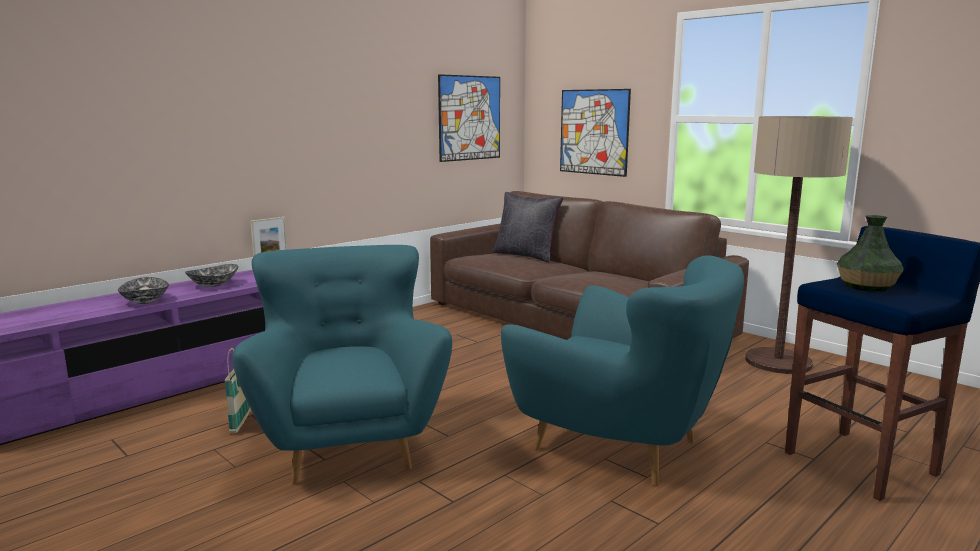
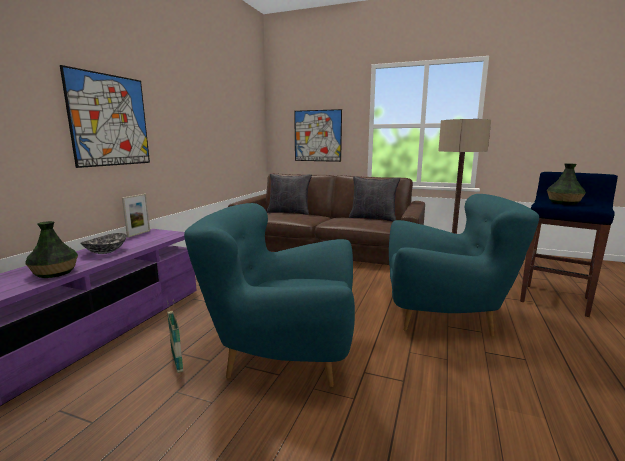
camera: 25 degrees left, 0 degrees up
(144, 301) = (54, 273): bowl -> vase
(349, 442) = (282, 356): turquoise armchair -> turquoise armchair turned 45 degrees counterclockwise
(470, 118) = (242, 126): picture -> picture (110, 120)
(643, 279) = (373, 218): none -> black pillow

